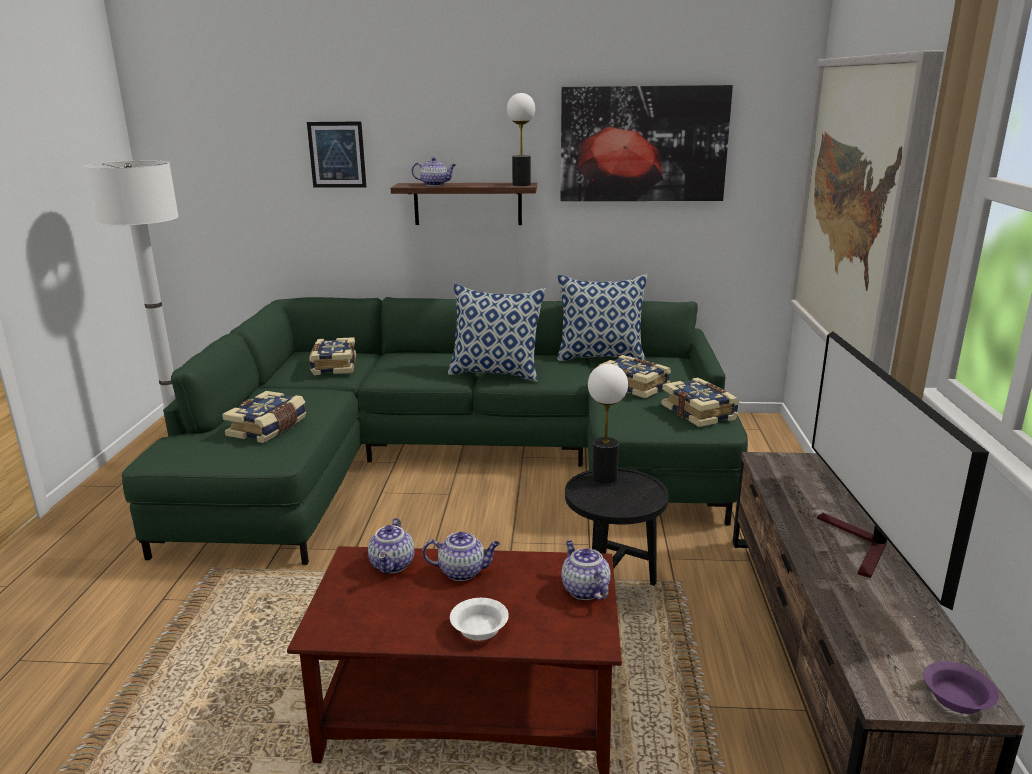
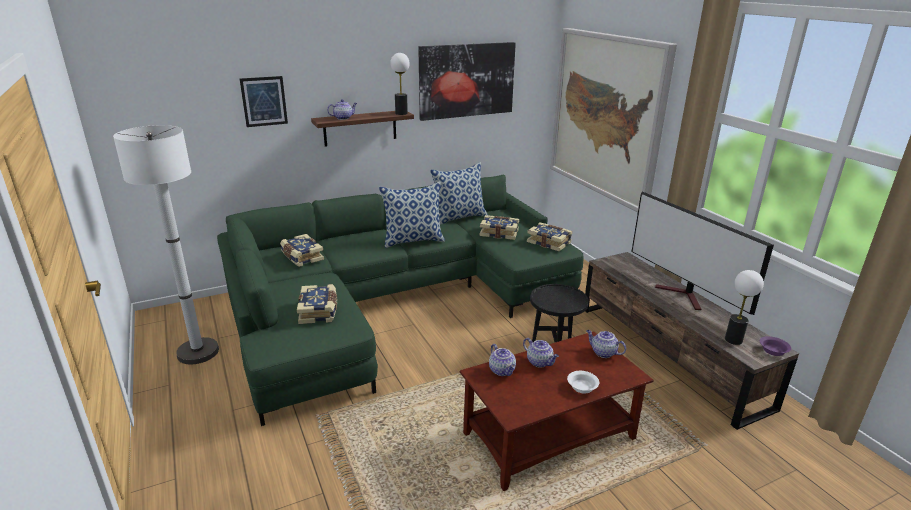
camera: 30 degrees left, 5 degrees up
(463, 571) = (540, 362): teapot -> teapot turned 75 degrees clockwise
(605, 477) = (546, 291): table lamp -> table lamp (733, 340)

